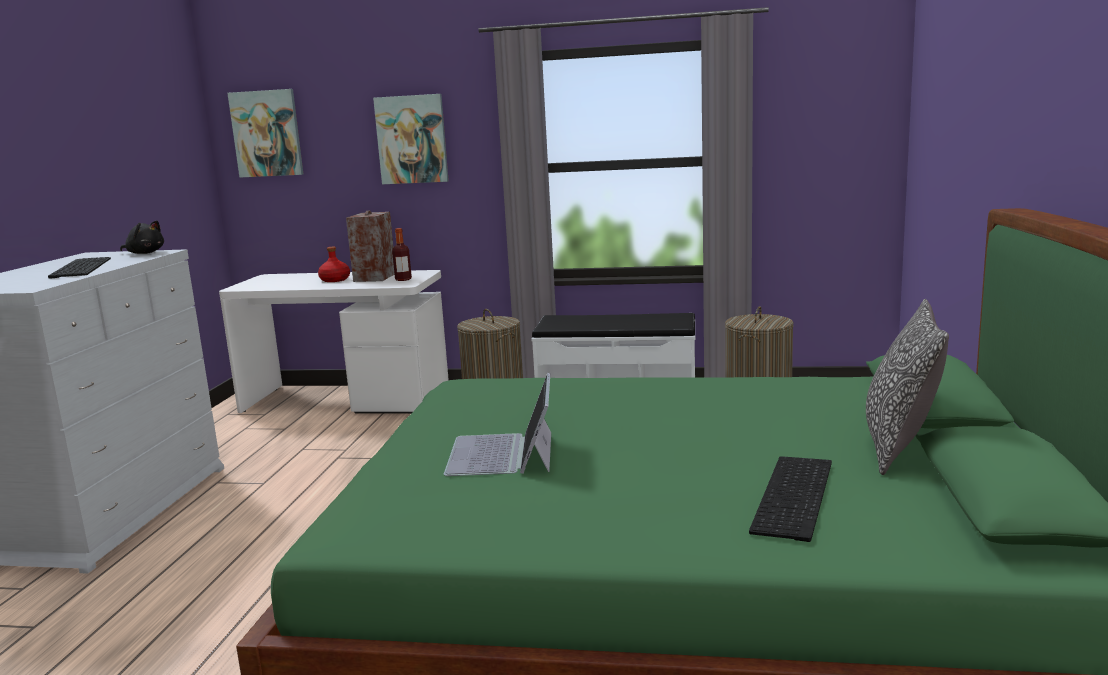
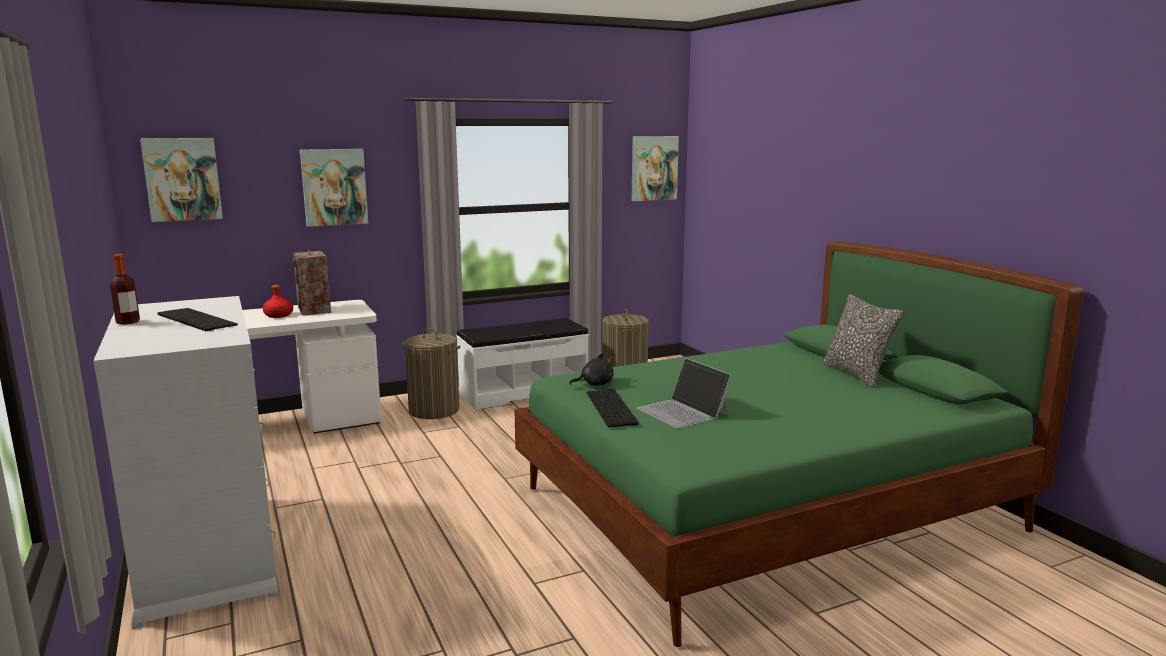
camera: 35 degrees left, 0 degrees up
(145, 253) = (207, 302): black plush toy -> black plush toy (594, 384)
(403, 279) = (348, 310): bottle -> bottle (128, 322)
(797, 497) = (859, 403): keyboard -> keyboard (613, 408)
(849, 104) = (654, 168): none -> picture

